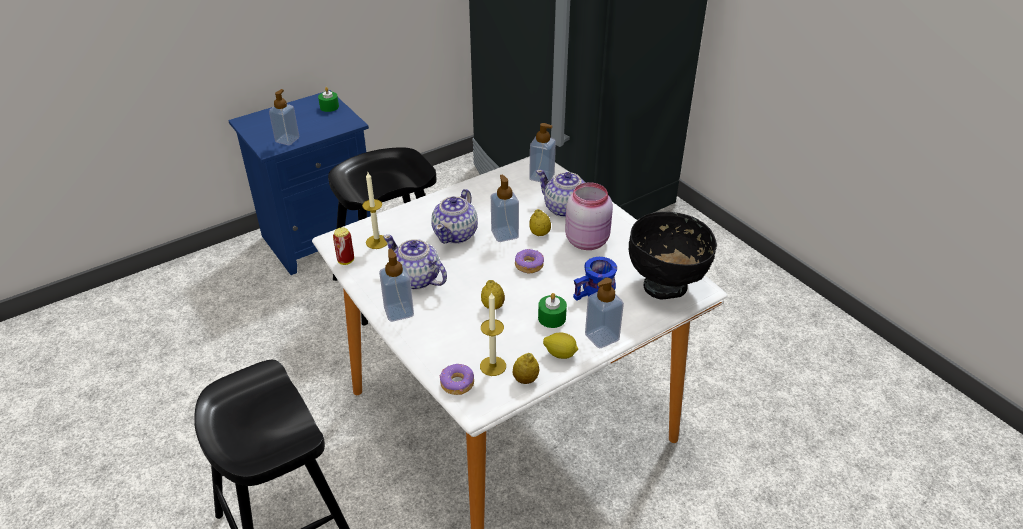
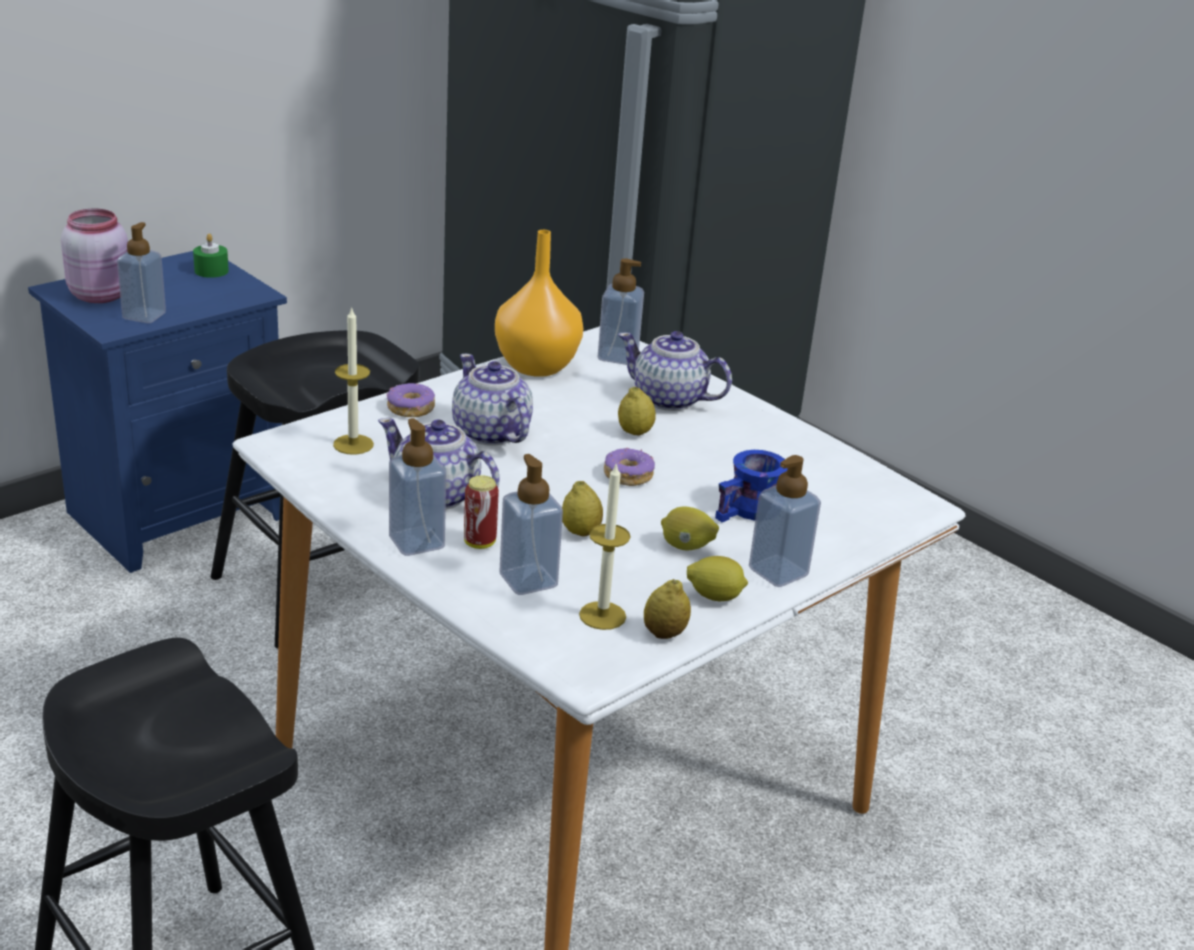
camera: 10 degrees left, 10 degrees down
(346, 261) = (303, 471): can -> can (479, 543)
(456, 234) = (491, 433): teapot -> teapot turned 135 degrees clockwise
(457, 384) = (546, 642): donut -> donut (411, 409)
(493, 184) = (538, 366): none -> orange vase
(504, 234) = (575, 433): soap dispenser -> soap dispenser (528, 580)
(552, 318) = (686, 547): green candle -> lemon
(588, 240) = (718, 441): pink jar -> pink jar (102, 295)
(665, 286) = (864, 502): black bowl -> none

